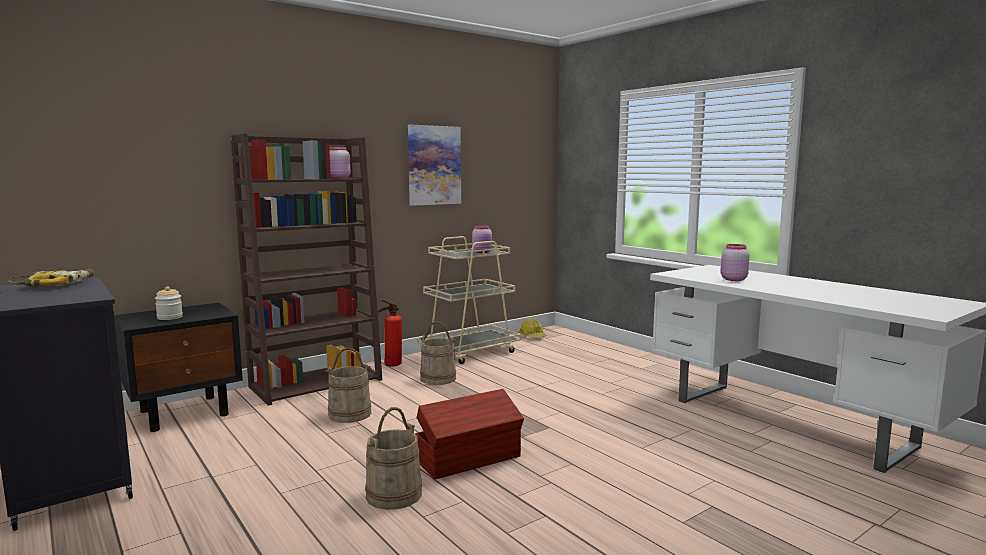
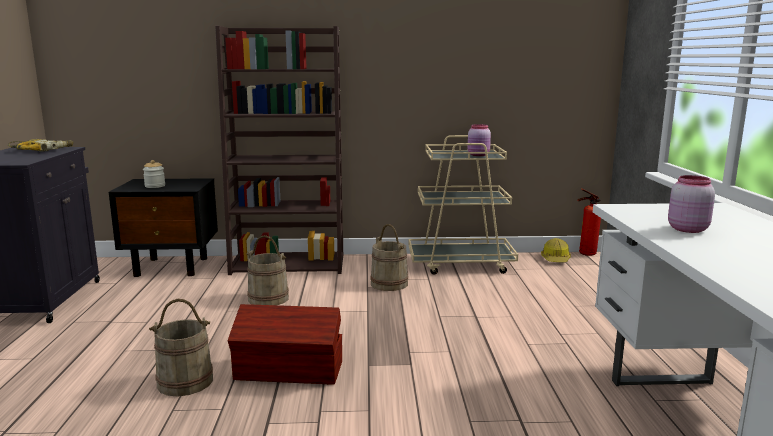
camera: 35 degrees right, 5 degrees up
(338, 178) = (318, 68): pink jar -> none
(390, 365) = (370, 261): fire extinguisher -> fire extinguisher (584, 254)
(434, 165) = (440, 55): picture -> none

